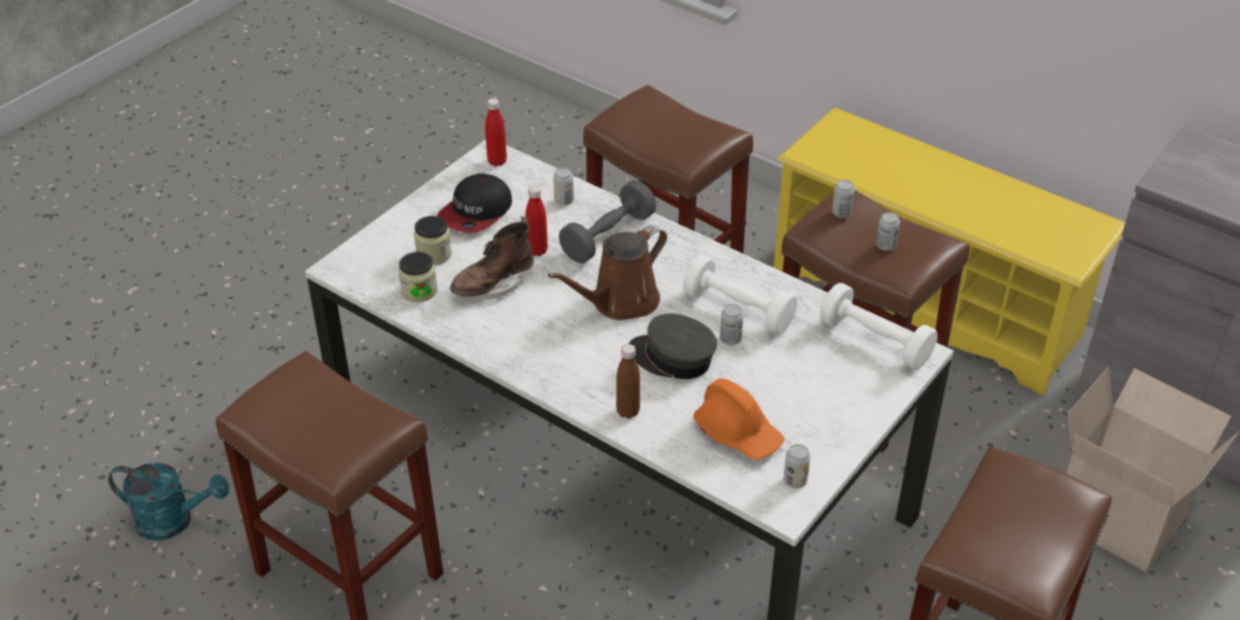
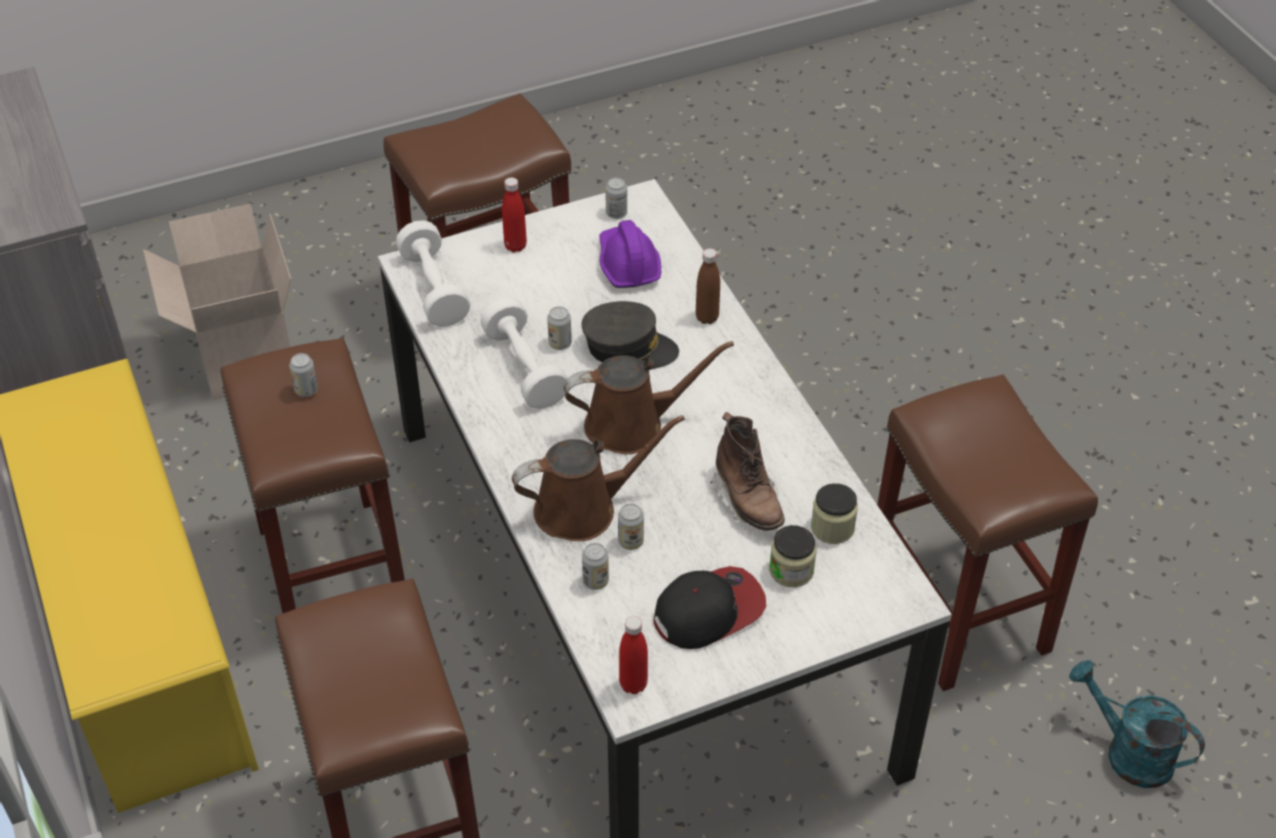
camera: 150 degrees left, 5 degrees up
(493, 285) = (748, 500): brown boot -> brown boot turned 75 degrees clockwise
(537, 250) = (673, 524): red bottle -> red bottle (515, 246)
(608, 236) = (583, 508): grey dumbbell -> brown watering can
(672, 358) = (628, 348): grey cap -> grey cap turned 45 degrees counterclockwise
(738, 433) = (628, 264): orange hard hat -> purple hard hat
(841, 213) = (308, 441): can -> can (631, 541)

